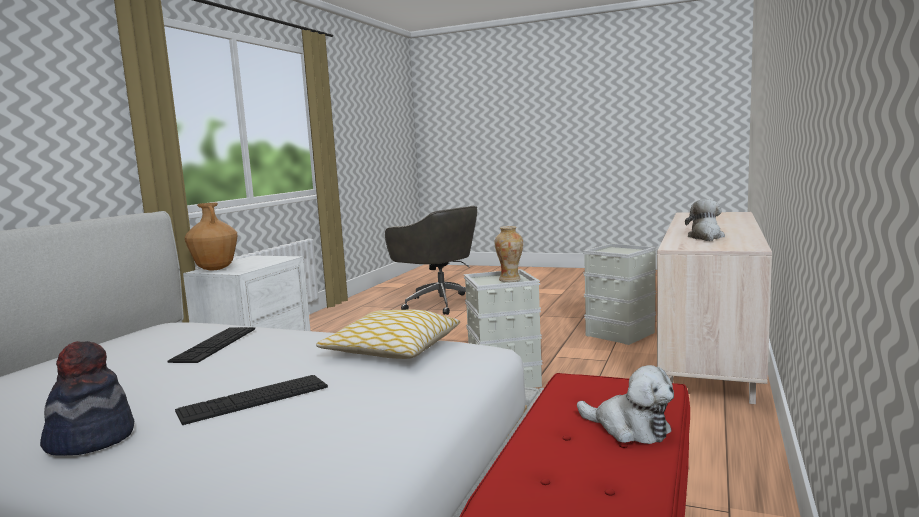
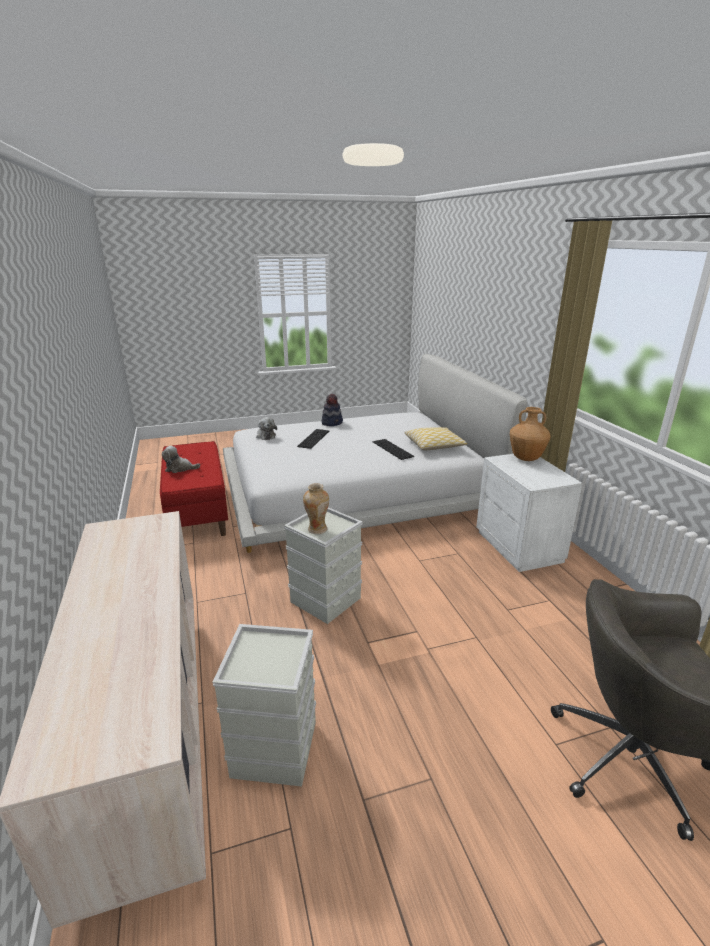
camera: 140 degrees right, 15 degrees up
(392, 350) = (305, 467): pillow -> pillow (434, 445)
(705, 237) = (134, 553): plush toy -> plush toy (265, 436)

